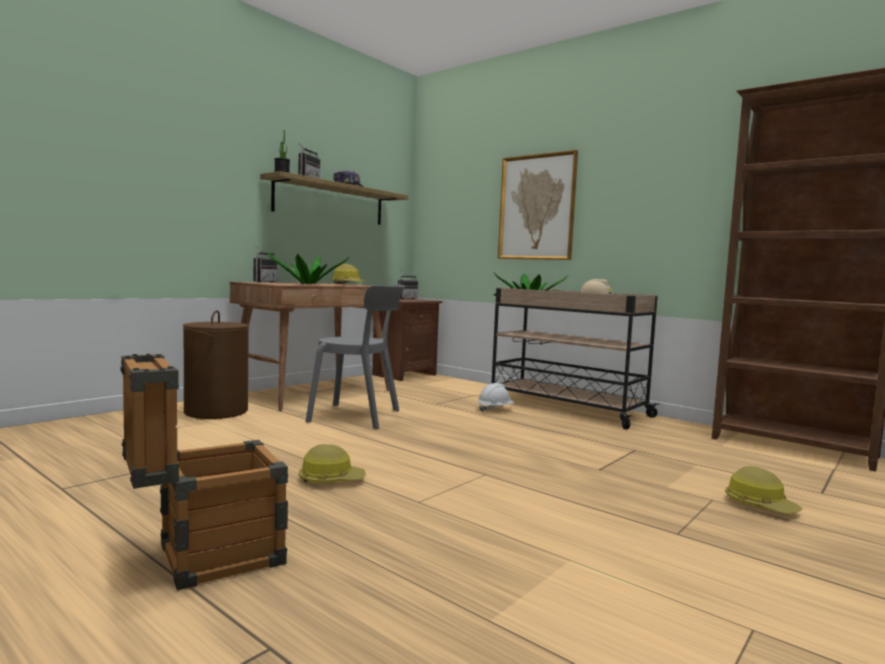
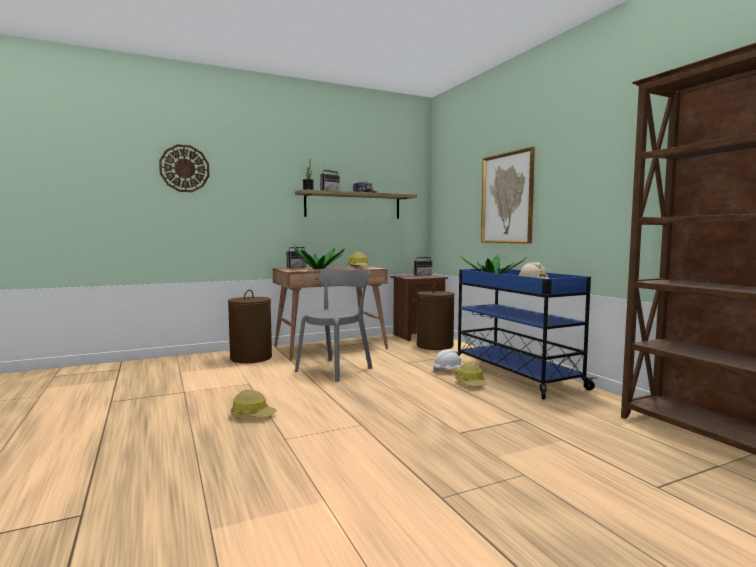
camera: 25 degrees right, 0 degrees up
(102, 116) = (184, 168): none -> wall clock
(203, 558) = (120, 455): crate -> none
(359, 416) = (336, 369): grey chair -> grey chair turned 90 degrees counterclockwise
(439, 385) = (434, 346): none -> brown laundry basket
(564, 408) = (514, 374): beige cart -> blue cart
(760, 505) = (563, 488): hard hat -> hard hat (471, 383)

